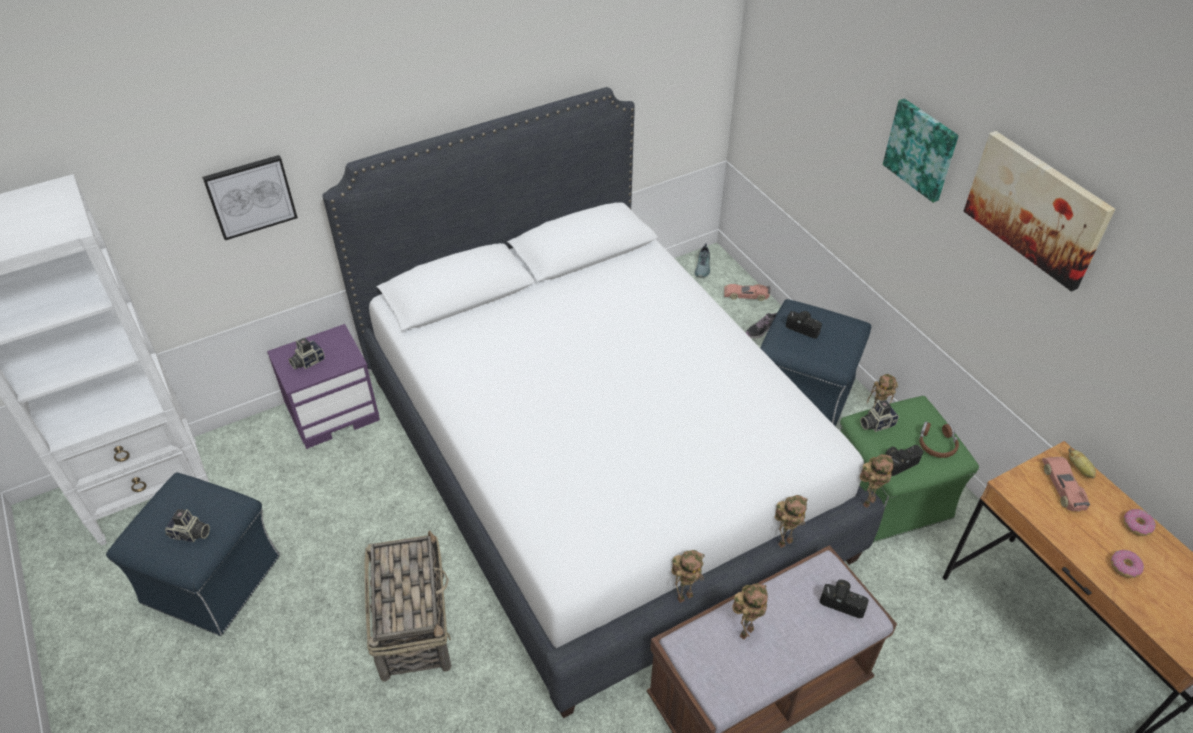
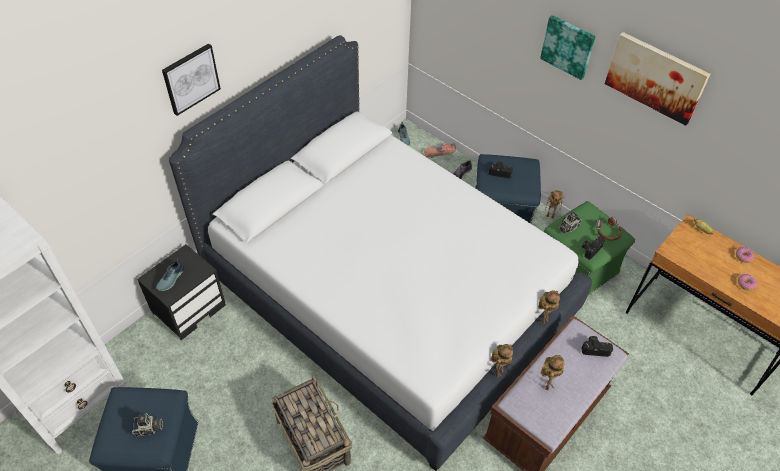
camera: 20 degrees left, 5 degrees up
(250, 196) = (118, 174): picture -> picture (191, 78)
(307, 361) = (171, 279): camera -> shoe
(334, 412) = (189, 308): purple nightstand -> black nightstand
(868, 500) = (582, 279): toy robot -> none
(1063, 487) = (697, 243): toy car -> none

